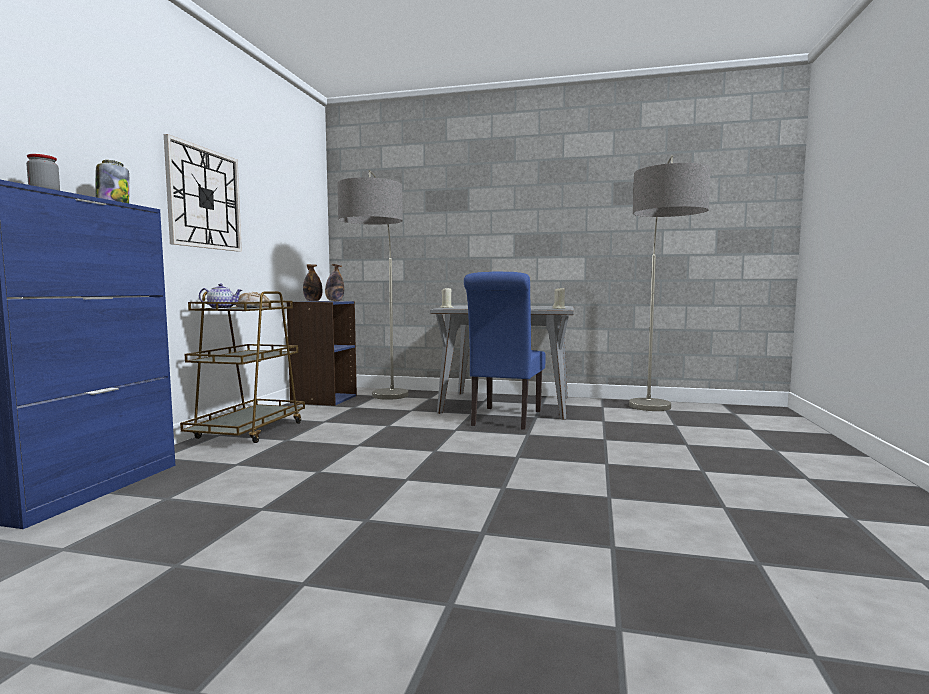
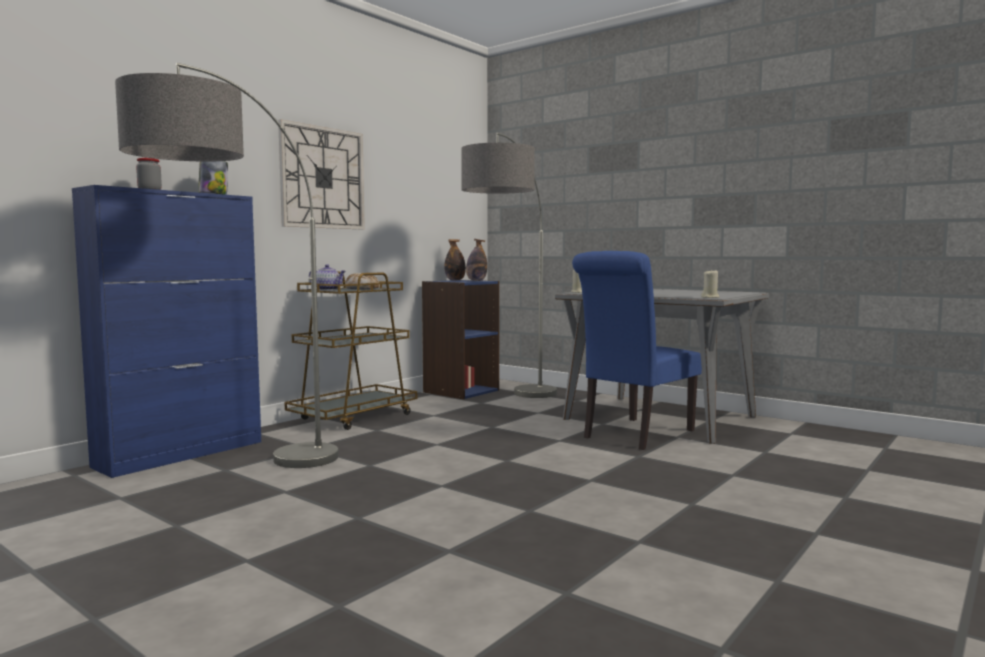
camera: 25 degrees right, 0 degrees up
(657, 418) = (853, 457): floor lamp -> floor lamp (238, 478)

